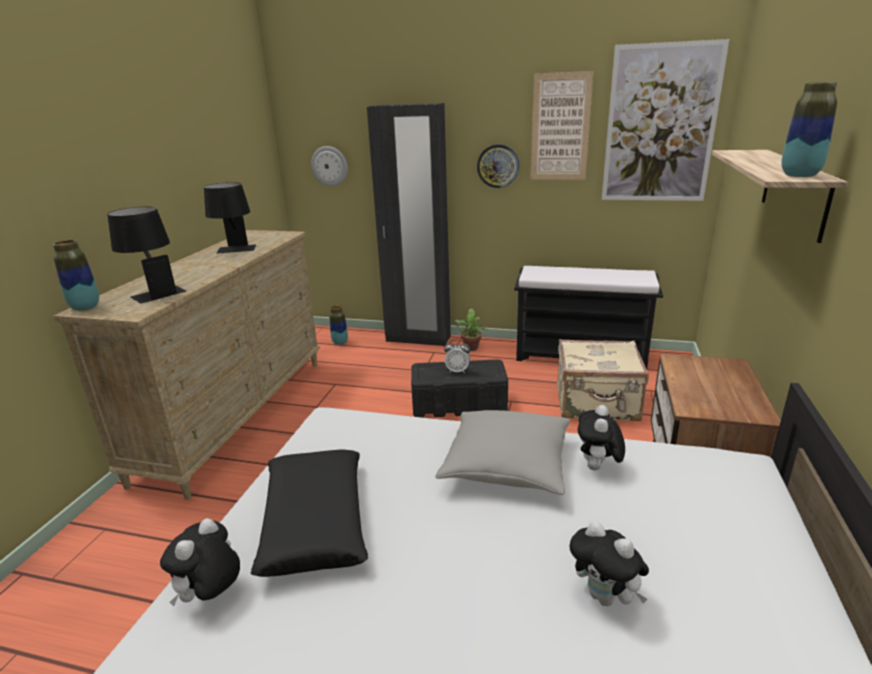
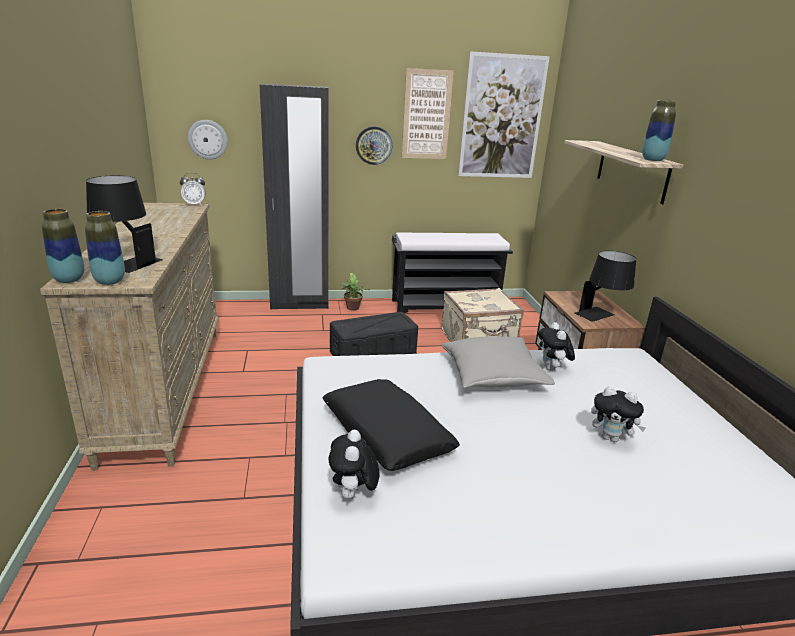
camera: 25 degrees left, 0 degrees up
(235, 251) = (159, 222): black table lamp -> black table lamp (601, 316)
(340, 342) = (224, 314): vase -> vase (110, 281)
(457, 371) = (373, 323): alarm clock -> alarm clock (194, 204)

